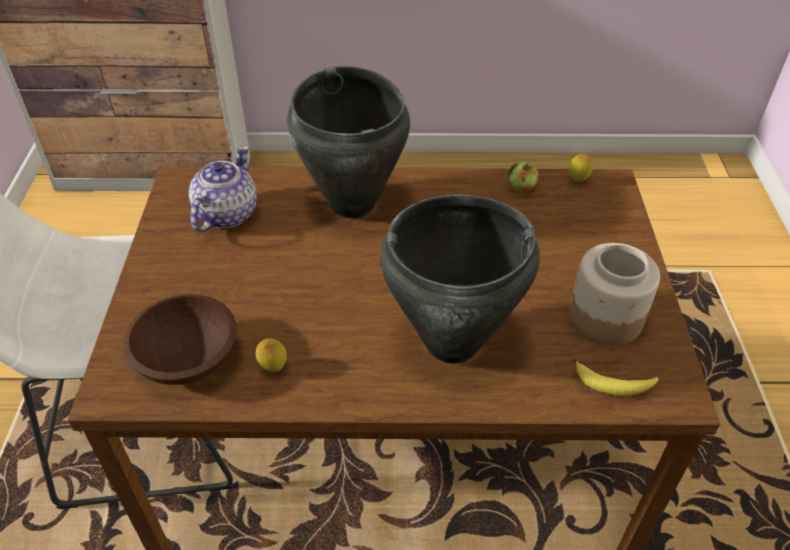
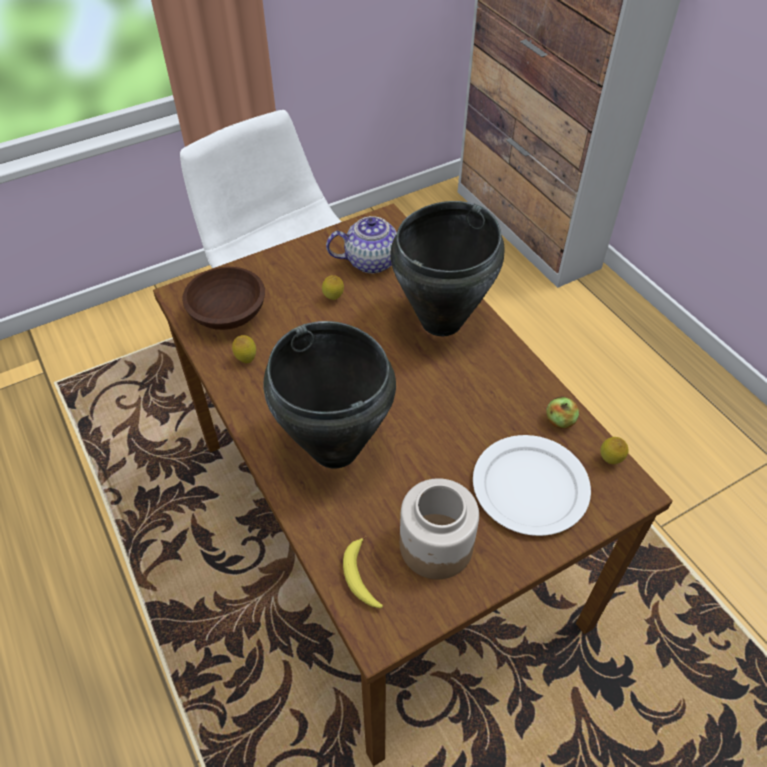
camera: 60 degrees right, 5 degrees up
(250, 263) = (333, 299): none -> lemon
(576, 234) = (529, 486): none -> white plate

